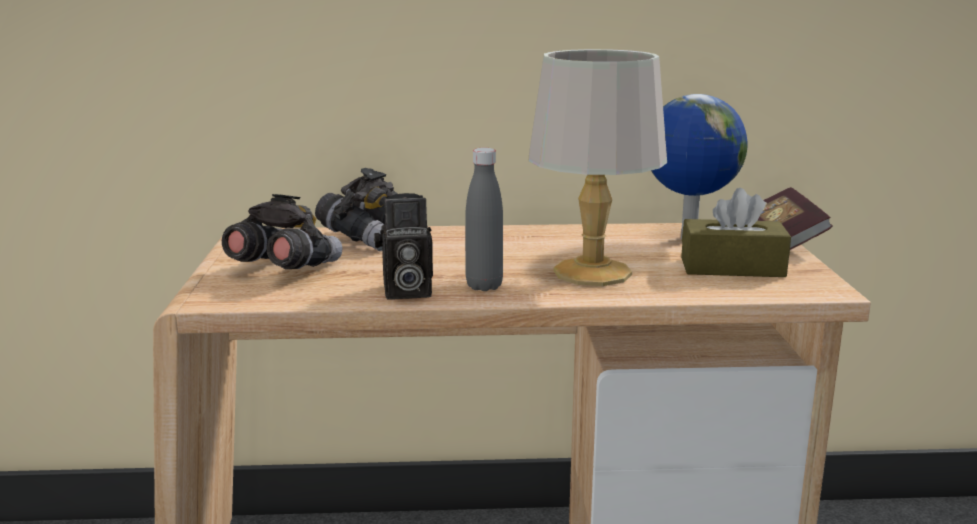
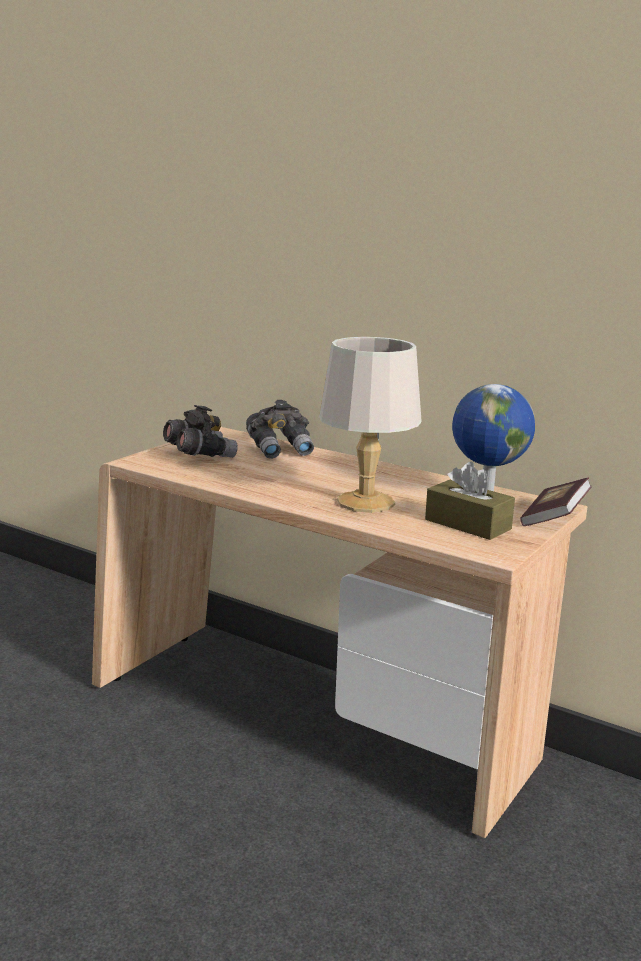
camera: 35 degrees right, 0 degrees up
(404, 292) = (234, 483): camera -> none
(484, 286) = (284, 492): grey bottle -> none

